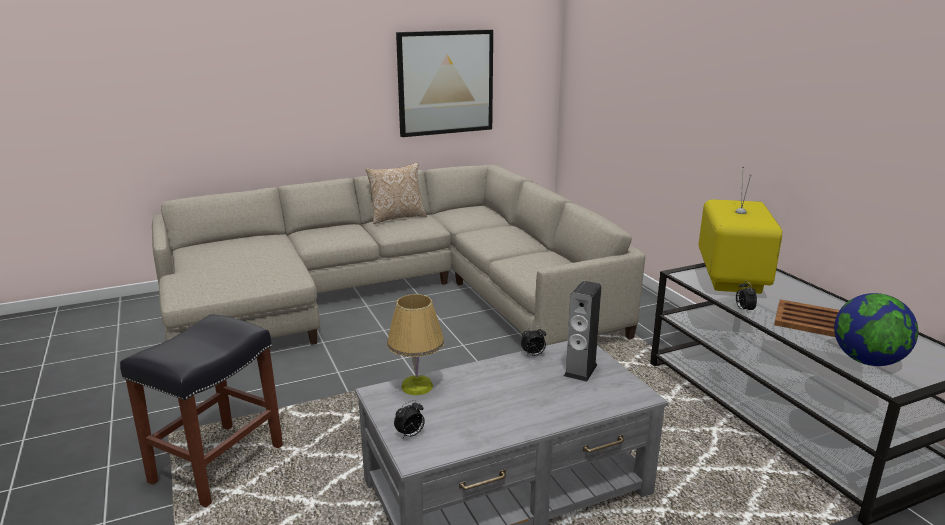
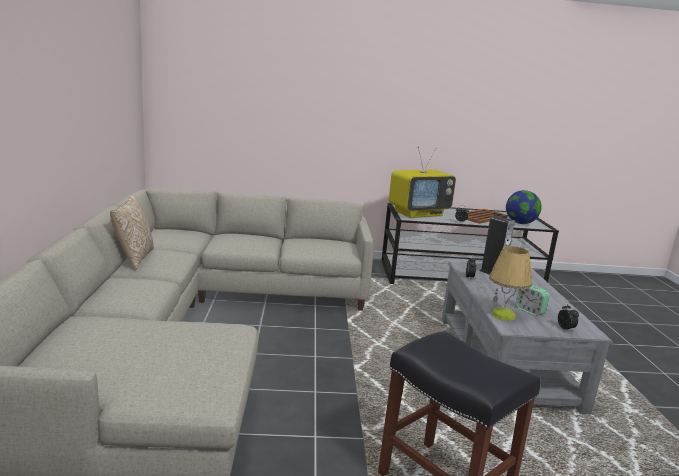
camera: 70 degrees left, 5 degrees down
(445, 82) = (100, 110): picture -> none
(451, 405) = (530, 311): none -> alarm clock
(730, 278) = (418, 213): television -> television turned 120 degrees clockwise

